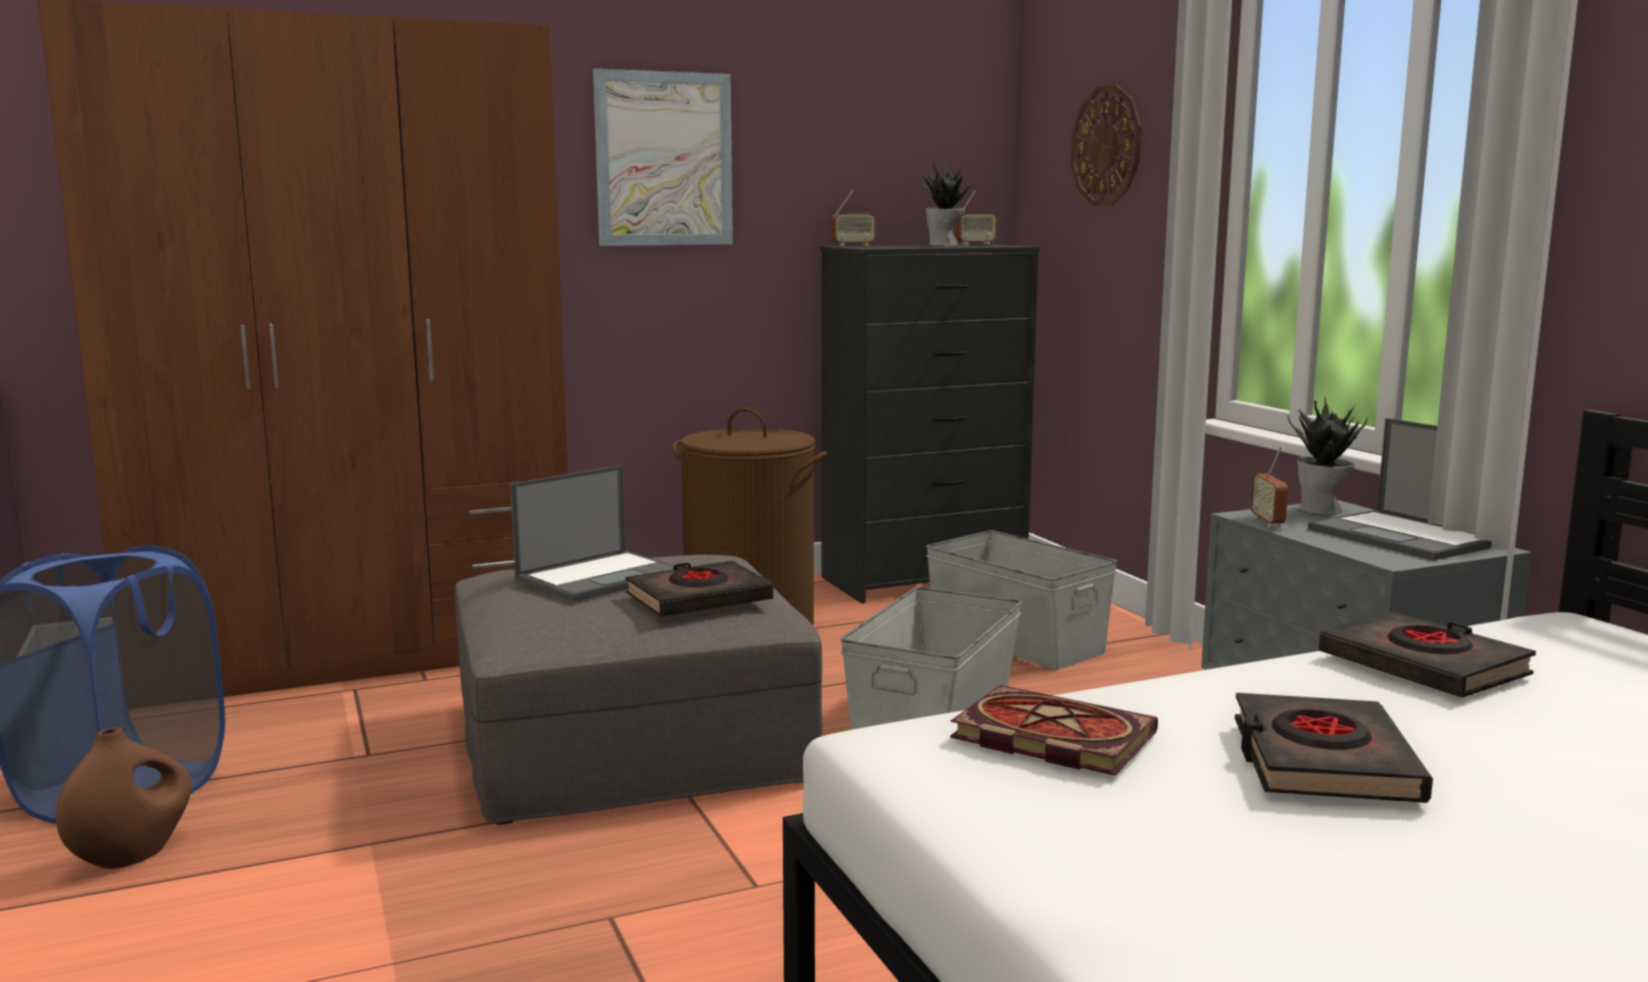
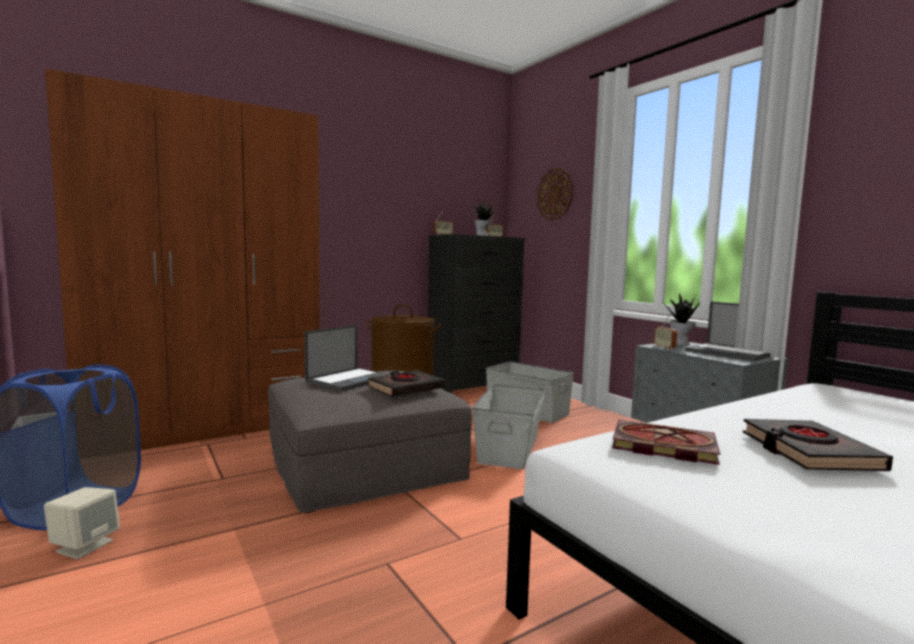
camera: 10 degrees left, 5 degrees down
(132, 855) = (84, 546): brown vase -> beige speaker
(664, 159) = (360, 191): picture -> none
(1423, 666) = (793, 406): black book -> none

